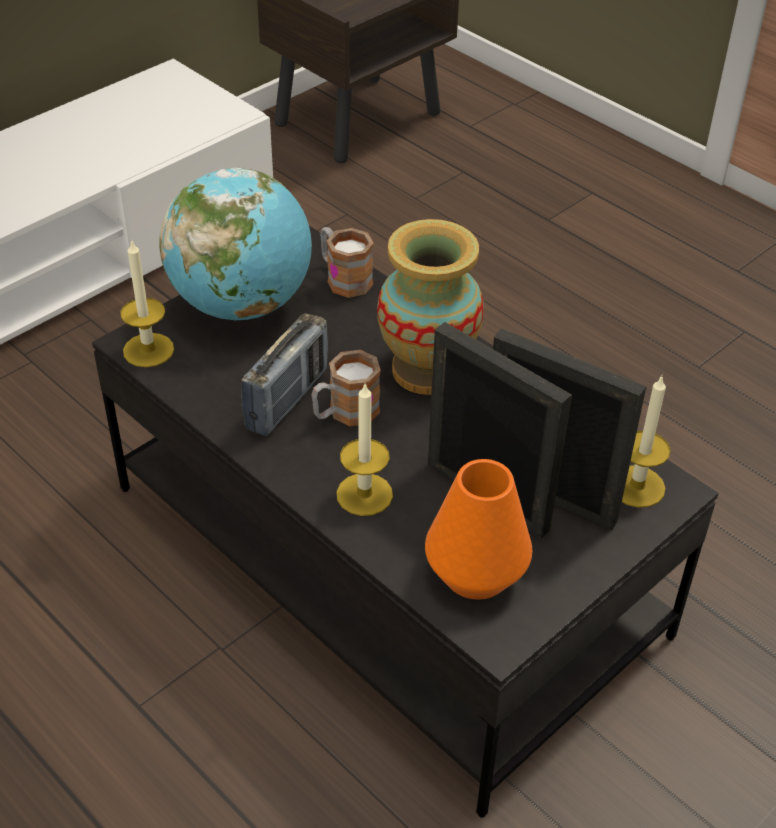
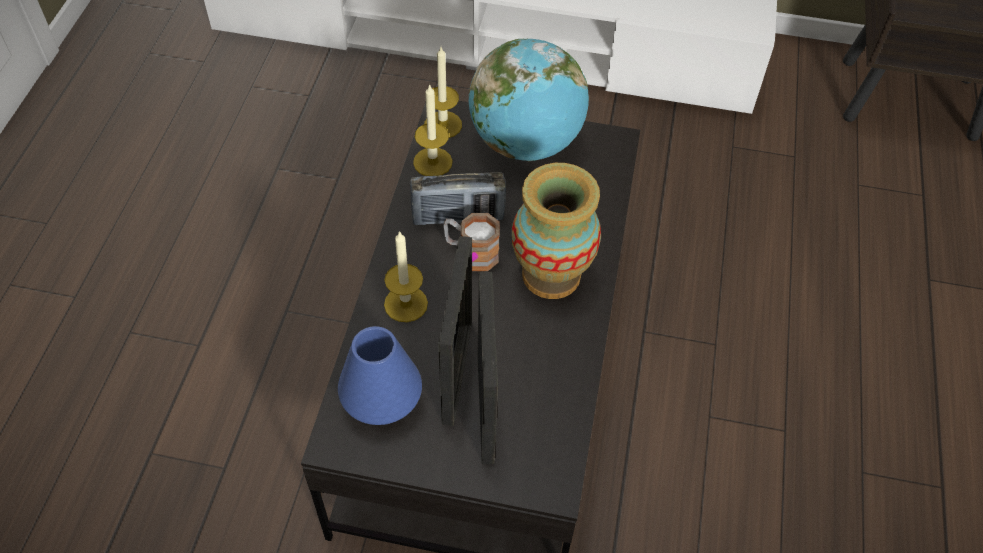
camera: 55 degrees right, 10 degrees up
(343, 278) = (602, 178): mug -> none
(476, 573) = (382, 402): orange vase -> blue vase
(637, 486) = (539, 460): candle -> candle (432, 162)

